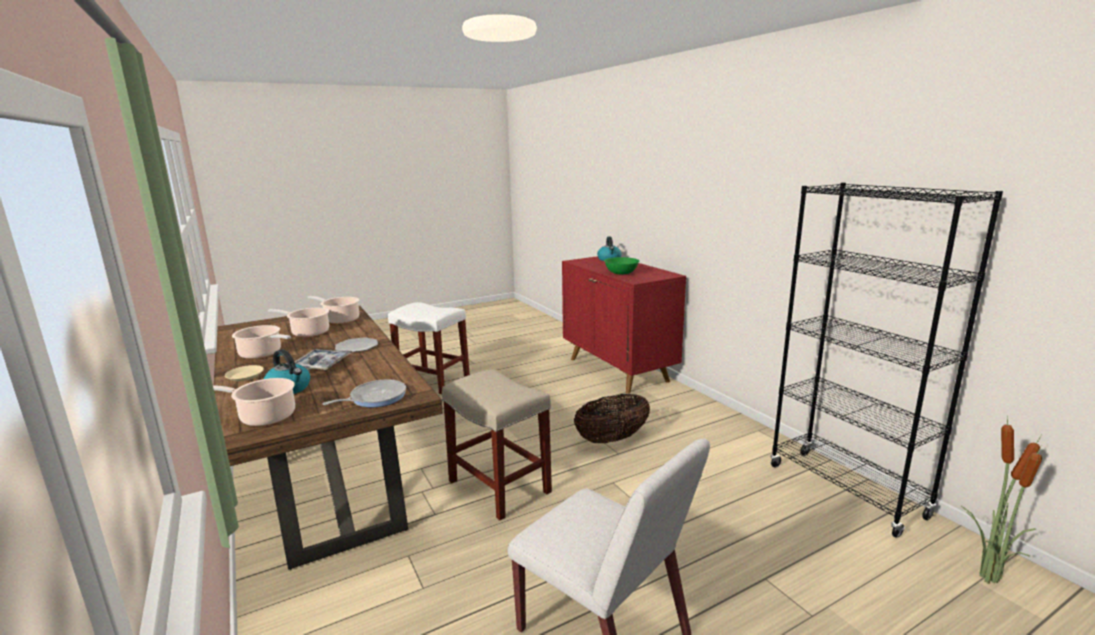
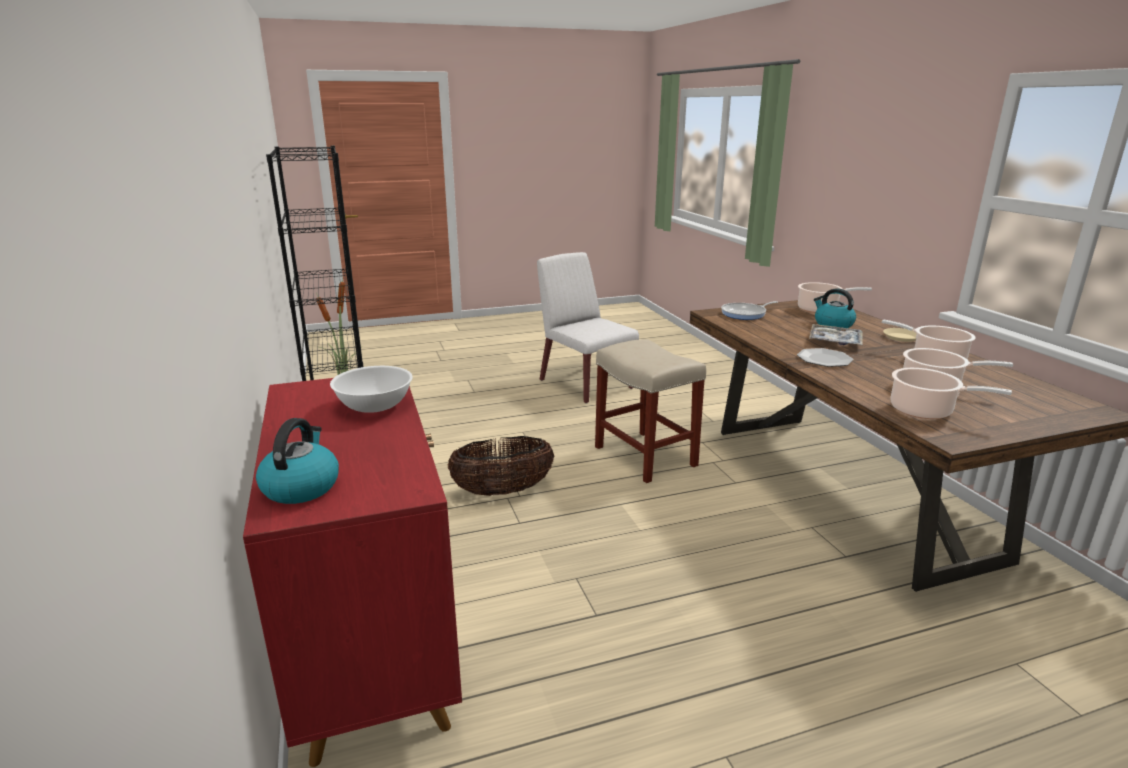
camera: 170 degrees left, 5 degrees up
(432, 380) = (811, 679): white stool -> none
(621, 273) = (375, 406): green bowl -> white bowl

